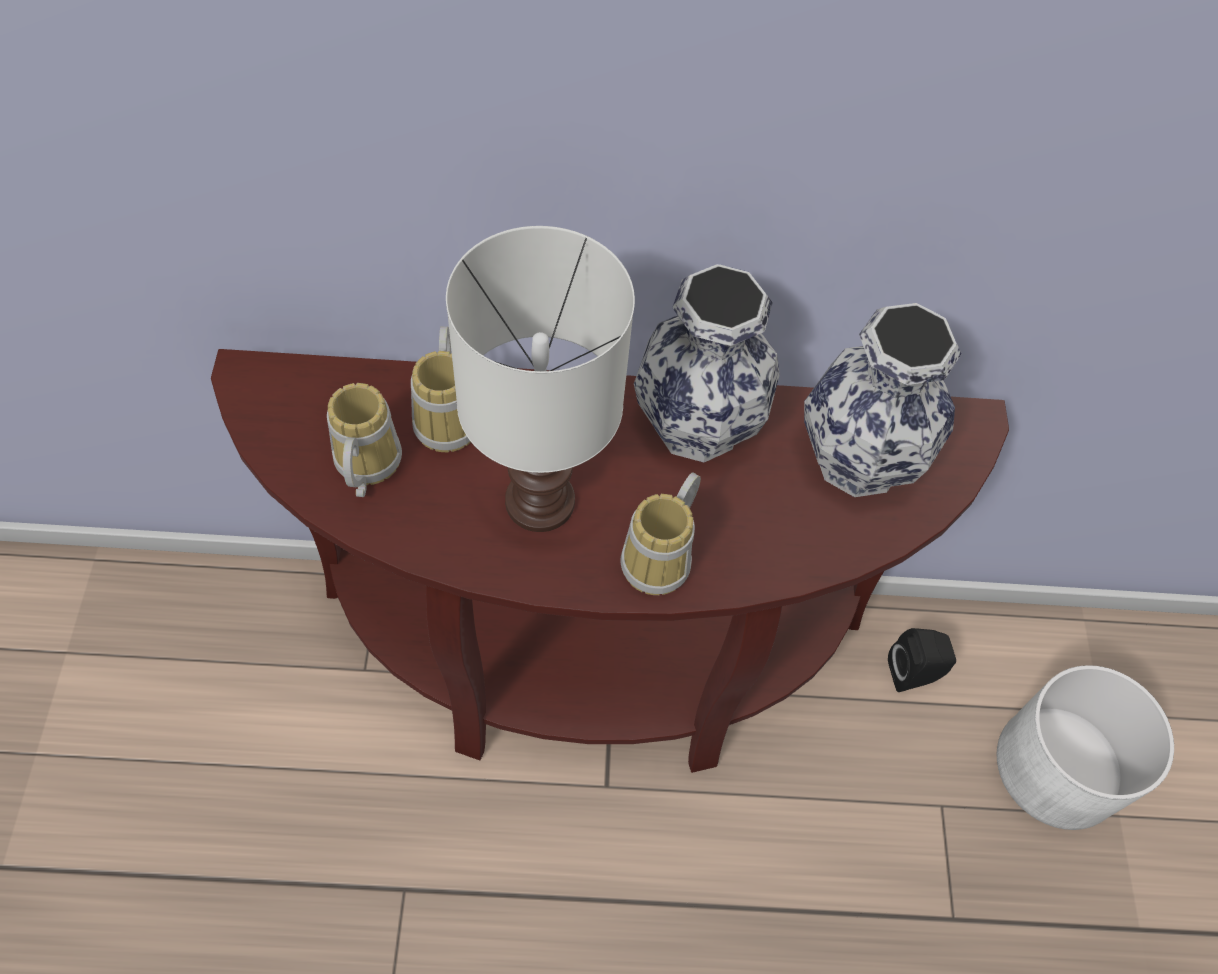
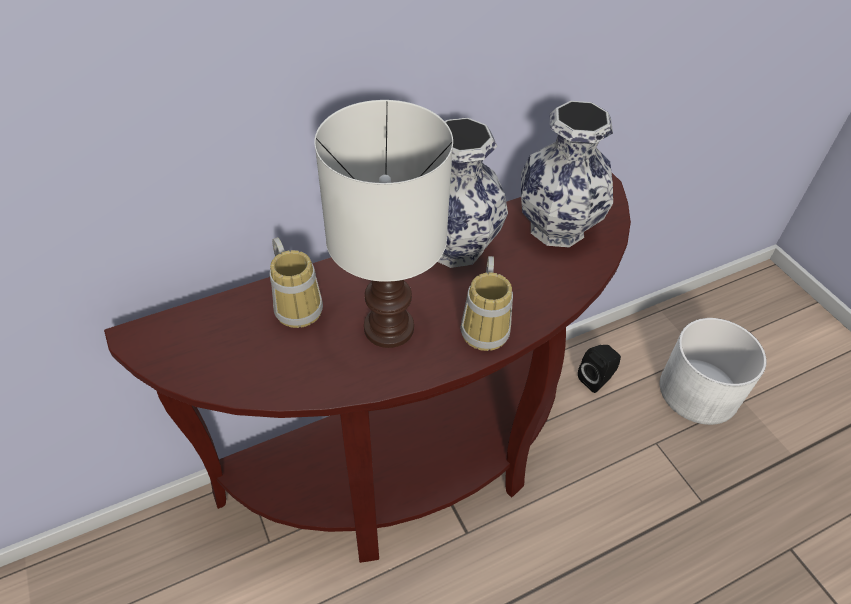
camera: 25 degrees left, 10 degrees down
(363, 467) = (257, 358): mug -> none

